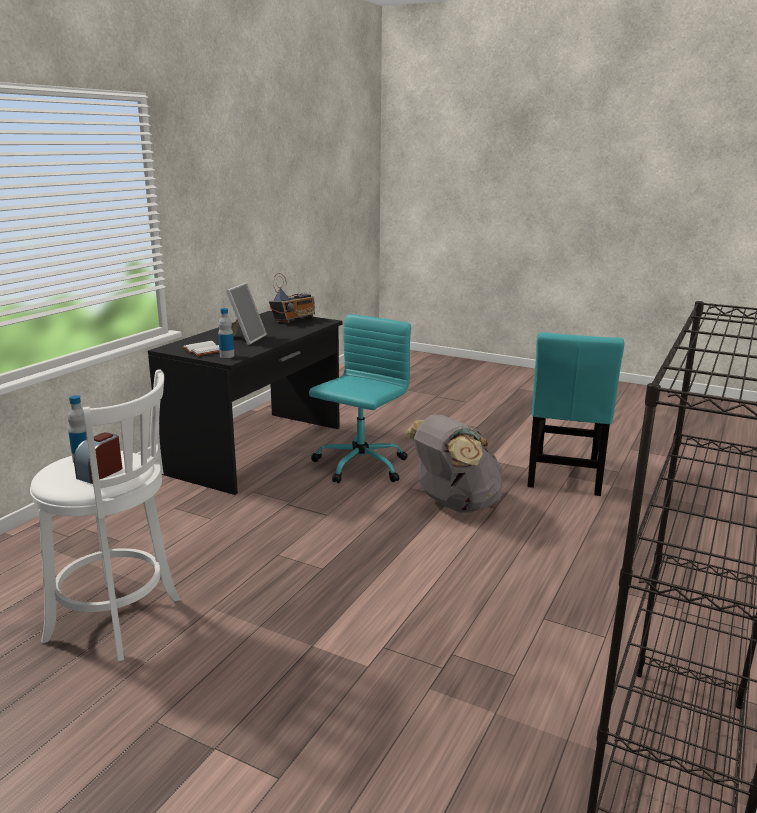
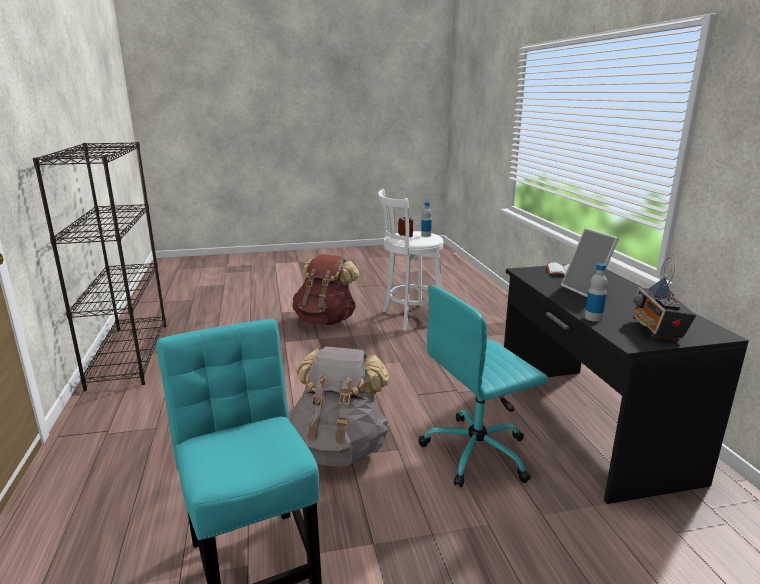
camera: 140 degrees right, 0 degrees up
(227, 356) = (535, 273): bottle -> bottle (593, 318)
(240, 689) = (326, 320): none -> brown backpack
(359, 466) = (478, 452): turquoise office chair -> turquoise office chair turned 75 degrees clockwise

